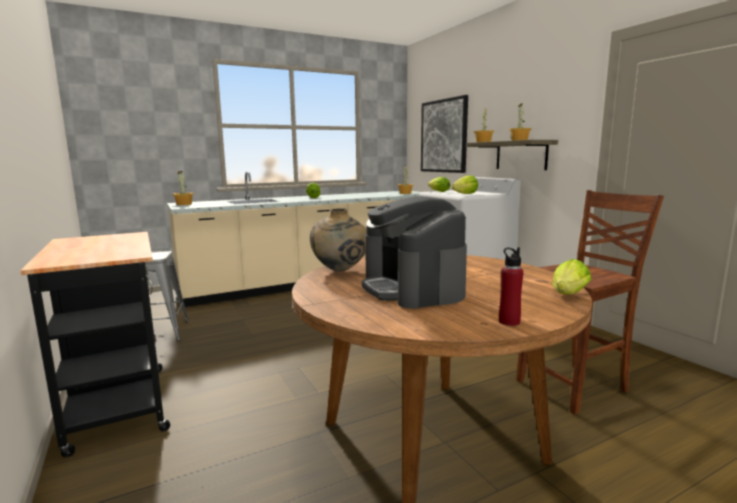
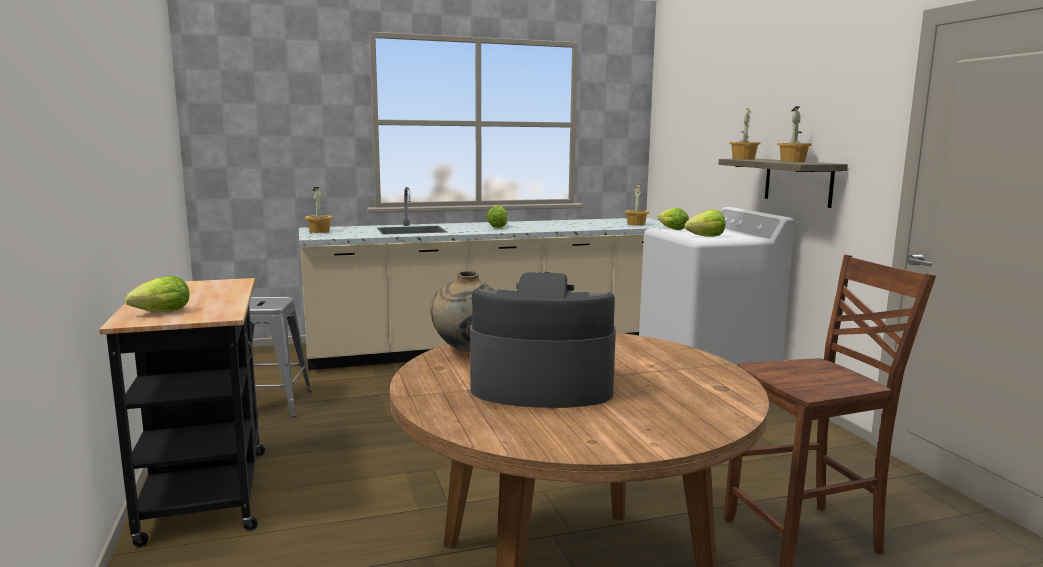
camera: 10 degrees right, 0 degrees up
(412, 289) = (541, 385): coffee machine -> coffee machine turned 105 degrees clockwise
(443, 136) = (697, 141): picture -> none
(509, 322) = (624, 442): red bottle -> none
(567, 296) = (734, 413): lettuce -> lettuce (159, 313)

